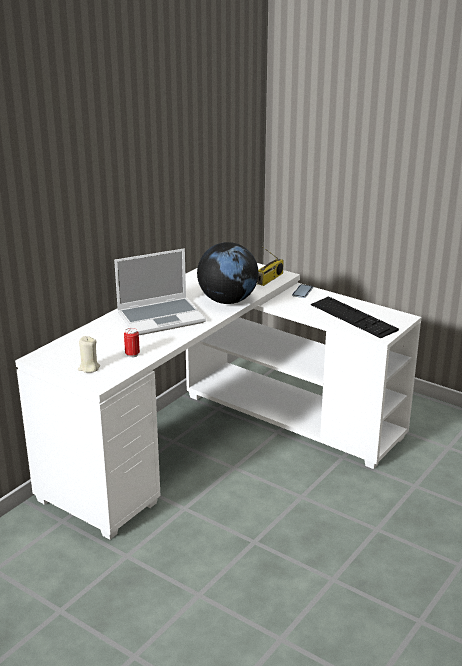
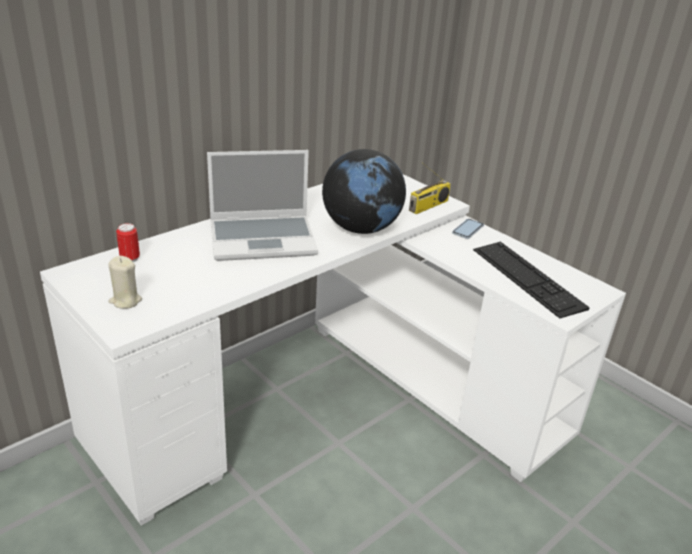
camera: 10 degrees right, 5 degrees up
(132, 354) = (195, 289): can -> can (130, 259)

